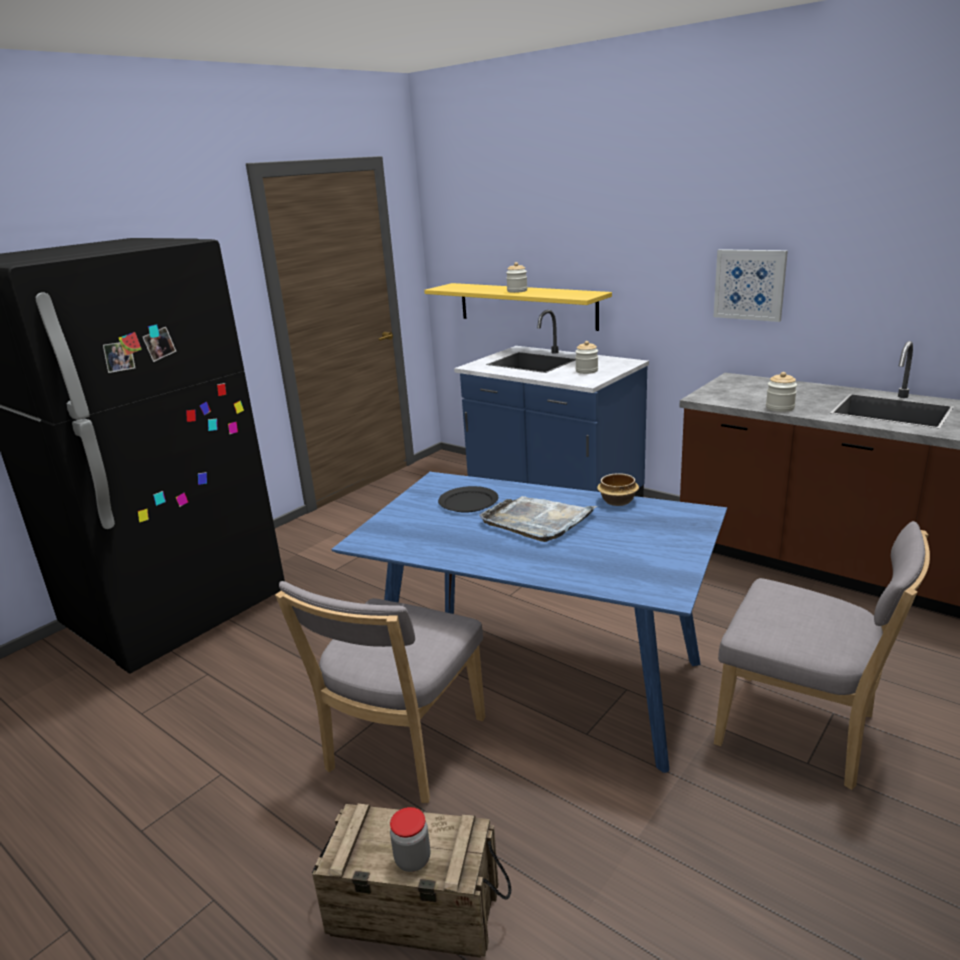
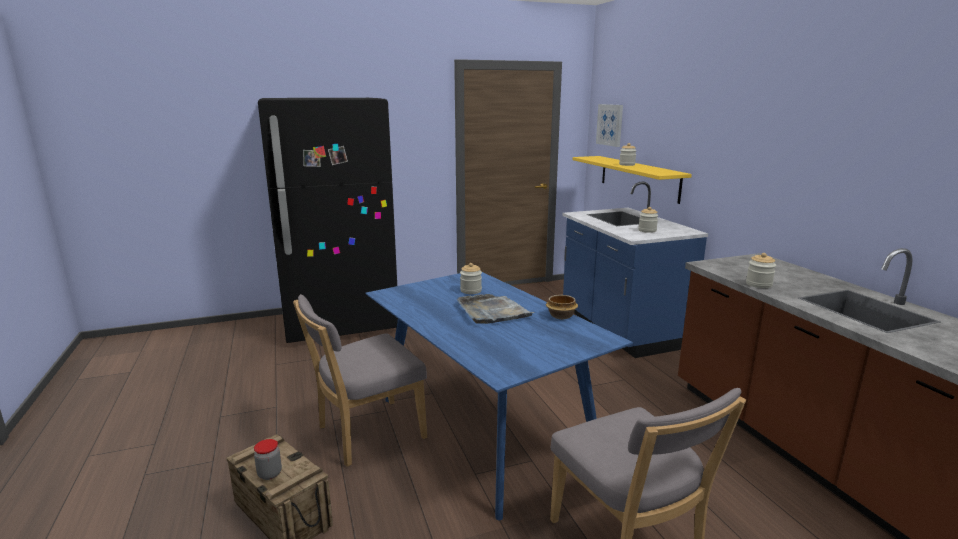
camera: 30 degrees right, 5 degrees down
(469, 502) = (471, 291): black plate -> jar
(749, 284) = (788, 179): picture -> picture (610, 125)

